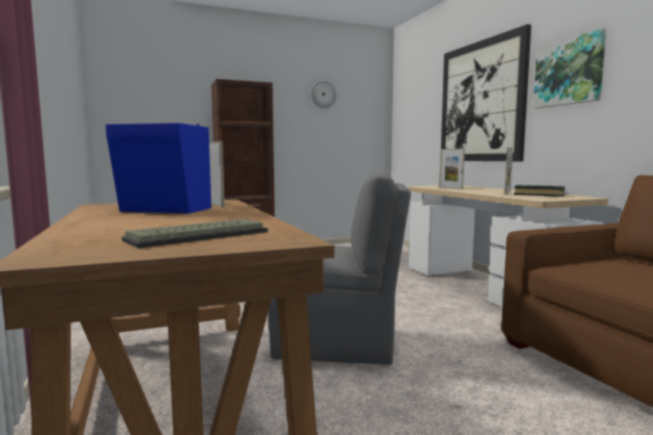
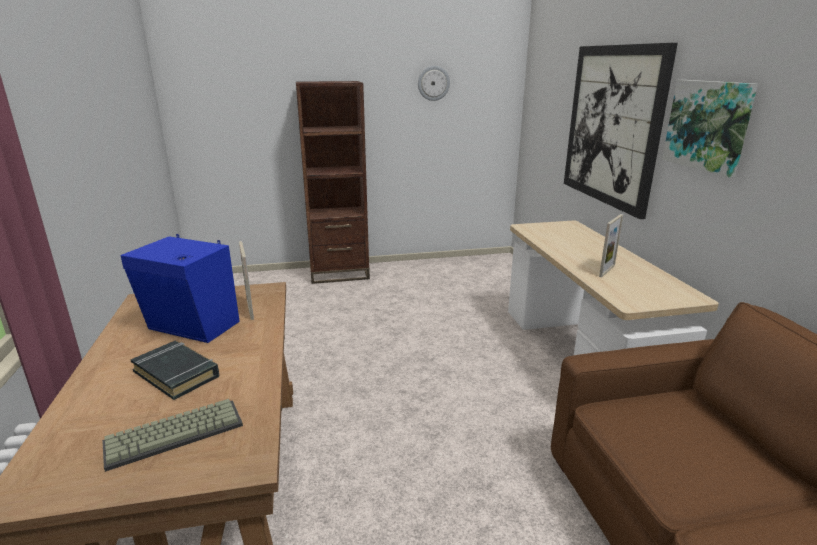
camera: 10 degrees right, 15 degrees up
(339, 344) = (380, 441): grey chair -> none
(450, 188) = (554, 240): picture frame -> none
(539, 194) = (642, 280): black book -> black book (177, 374)

